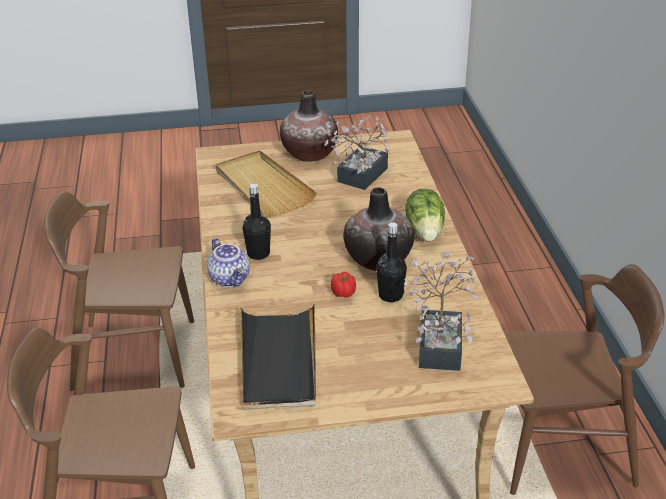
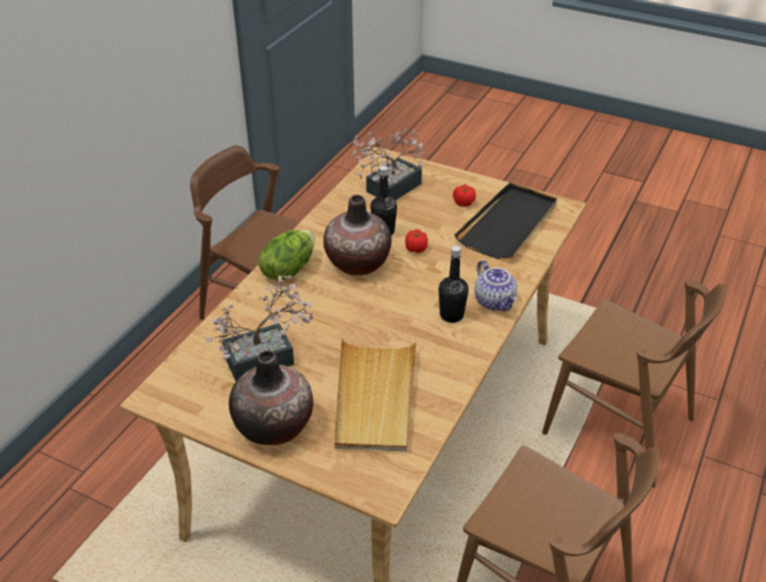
camera: 145 degrees left, 5 degrees up
(231, 279) = (495, 302): teapot -> teapot turned 150 degrees clockwise
(349, 364) = (463, 203): none -> tomato

